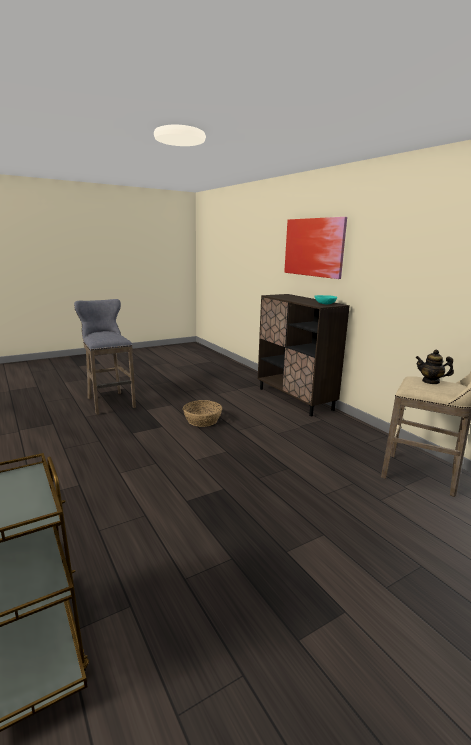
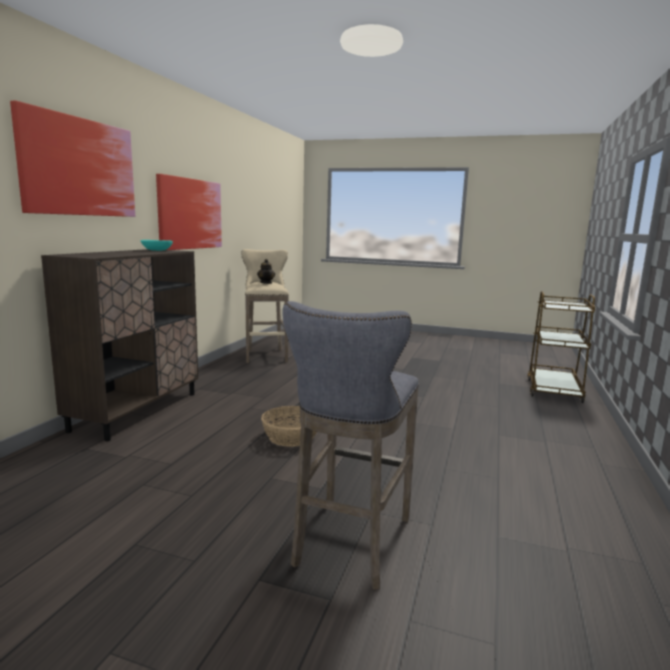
camera: 130 degrees left, 5 degrees down
(404, 282) = (190, 214): none -> picture

